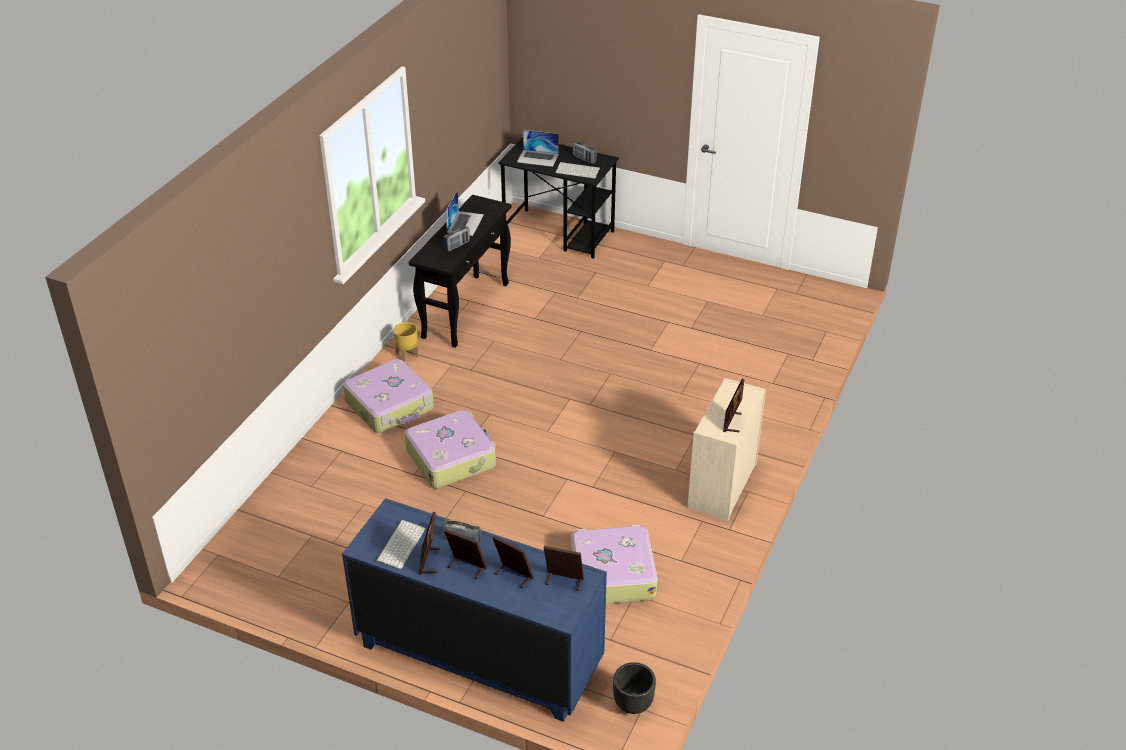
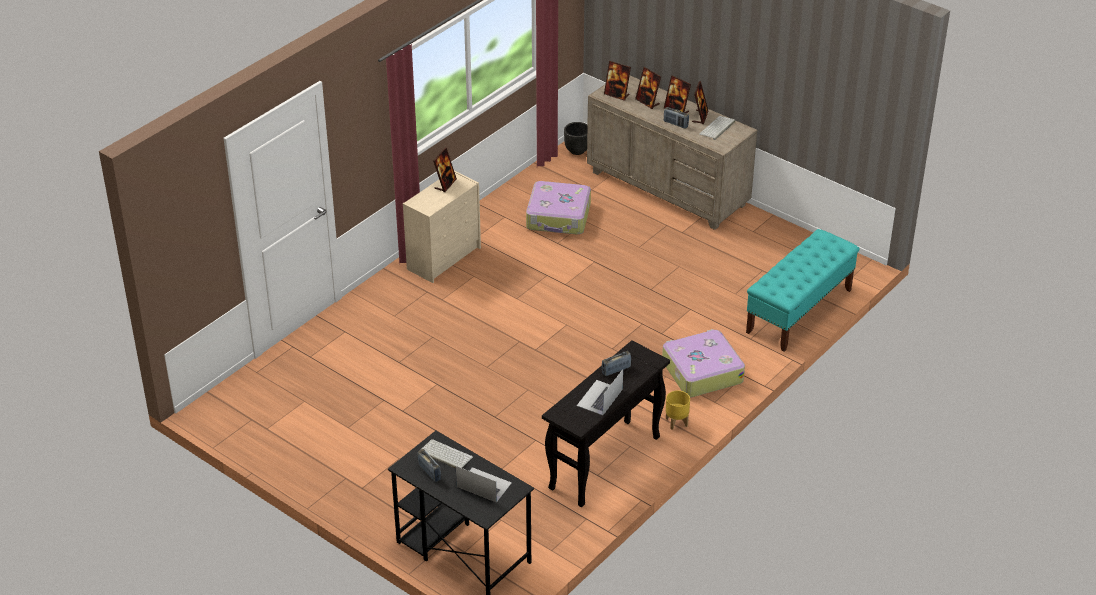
camera: 165 degrees left, 0 degrees up
(286, 494) = (799, 311): none -> turquoise bench
(451, 457) = (655, 317): suitcase -> none
(478, 654) = (667, 189): blue dresser -> beige dresser

